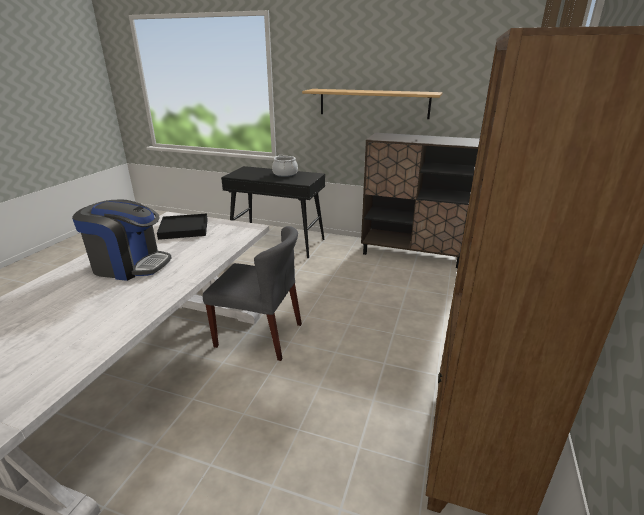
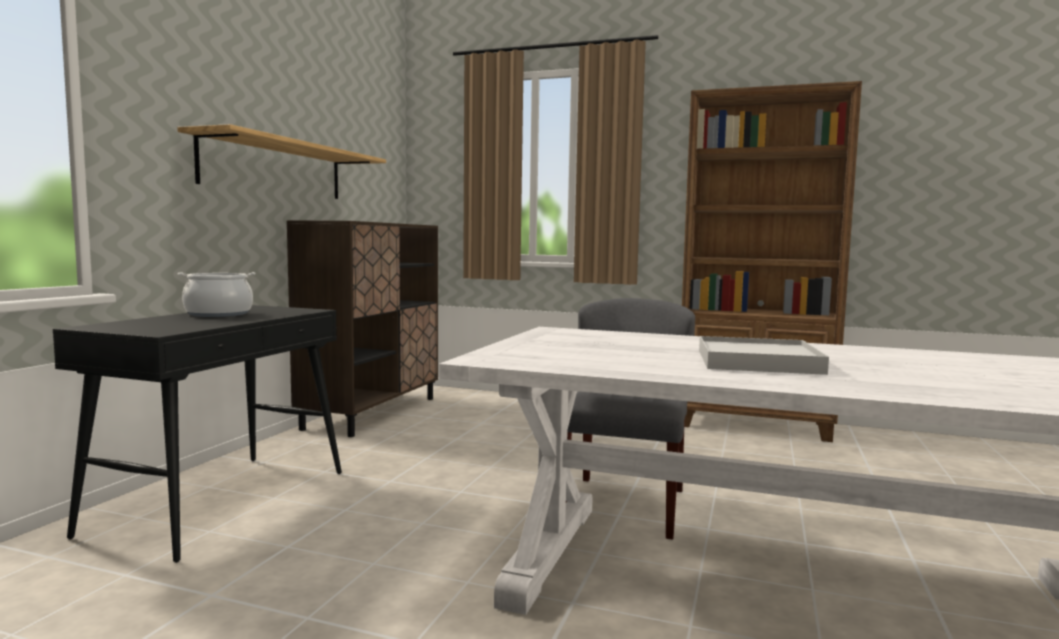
camera: 90 degrees left, 20 degrees down
(130, 265) = (757, 362): coffee machine -> white tray
(184, 229) = (565, 350): black tray -> none

